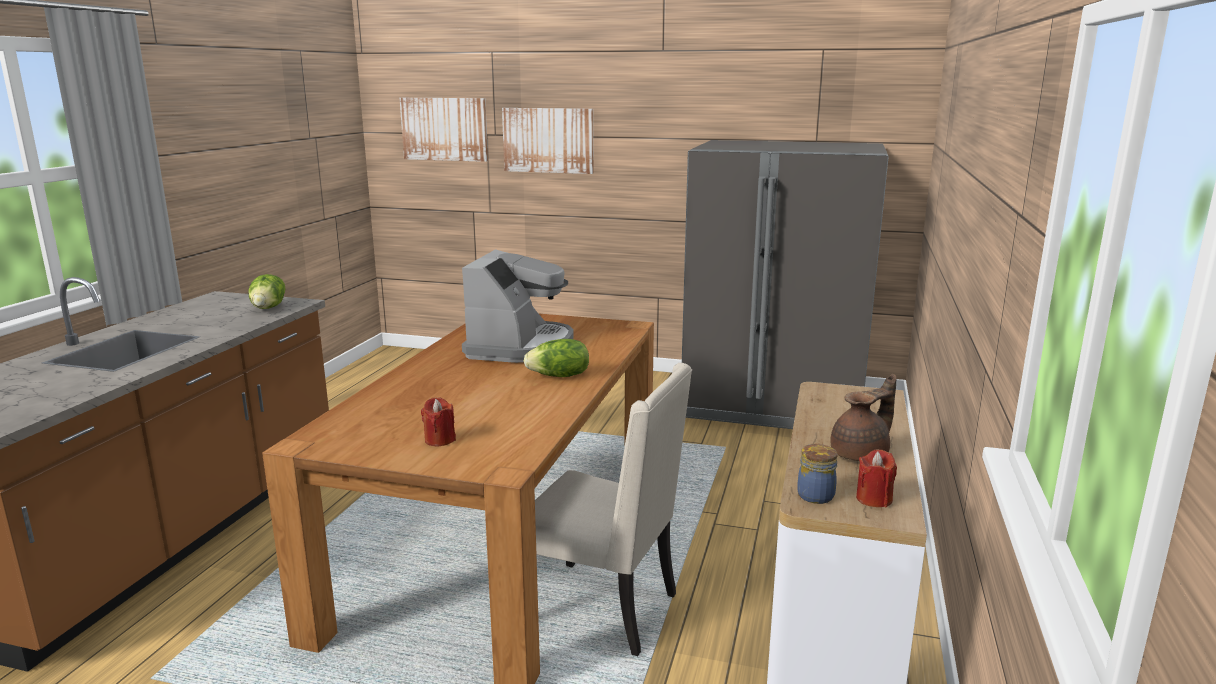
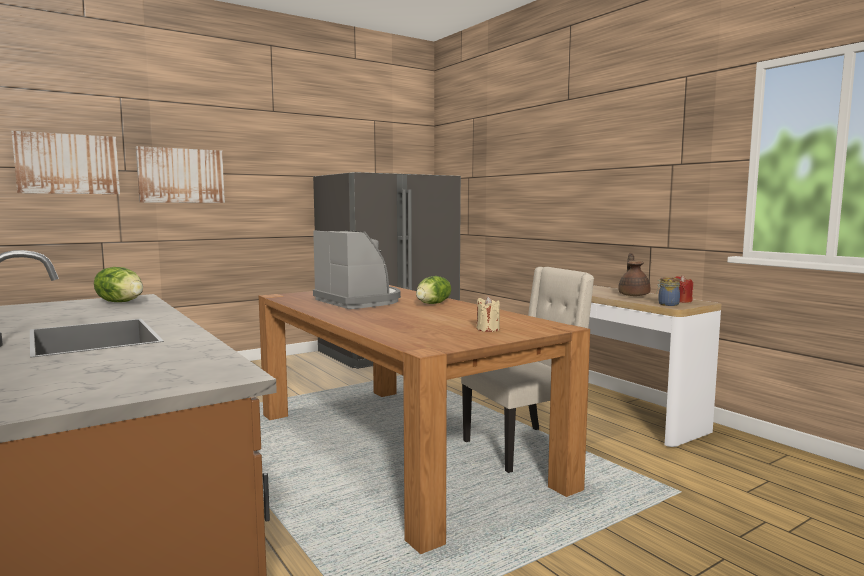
camera: 50 degrees left, 10 degrees down
(440, 440) = (487, 329): red candle -> beige candle

